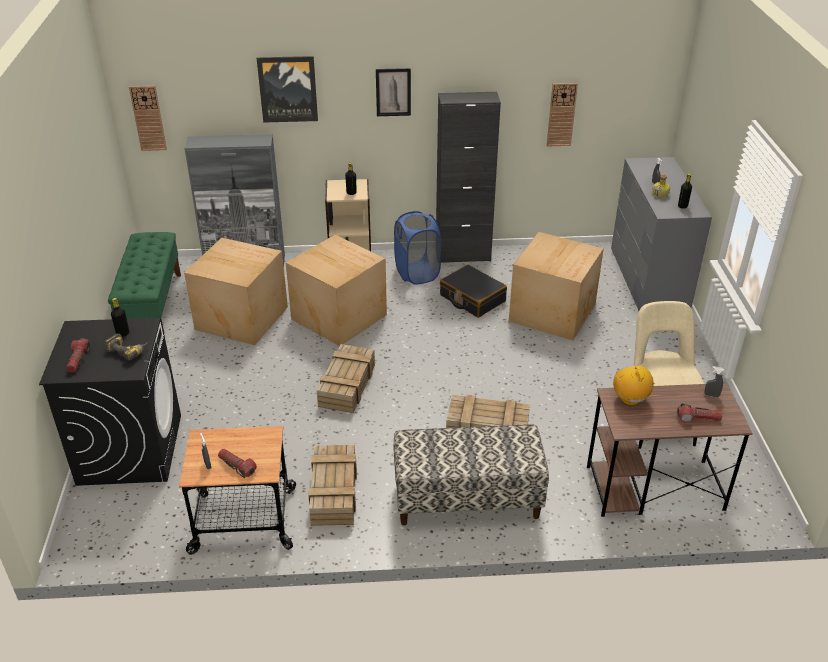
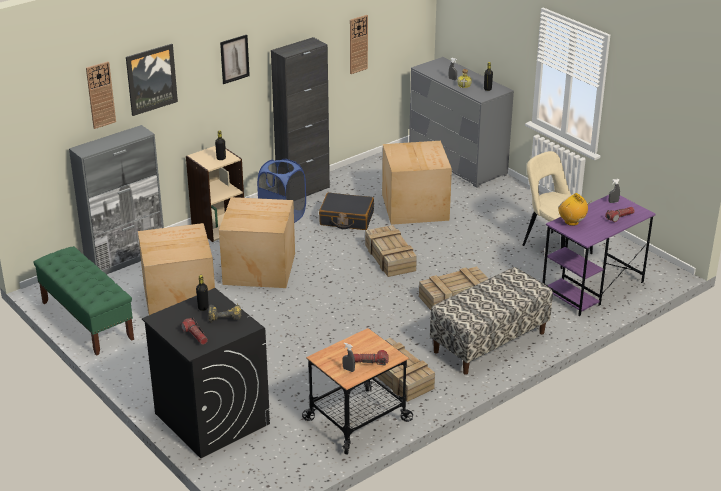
camera: 35 degrees left, 5 degrees down
(148, 118) = (30, 141): wall clock -> wall clock (100, 95)
(347, 384) = (324, 310): crate -> crate (389, 257)
(653, 488) = (592, 287): brown desk -> purple desk

